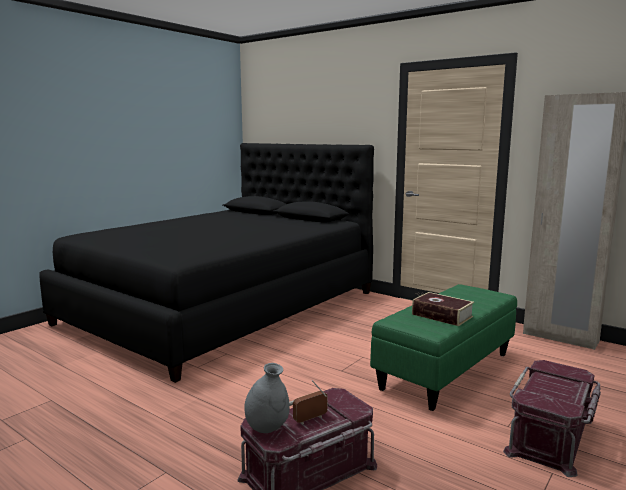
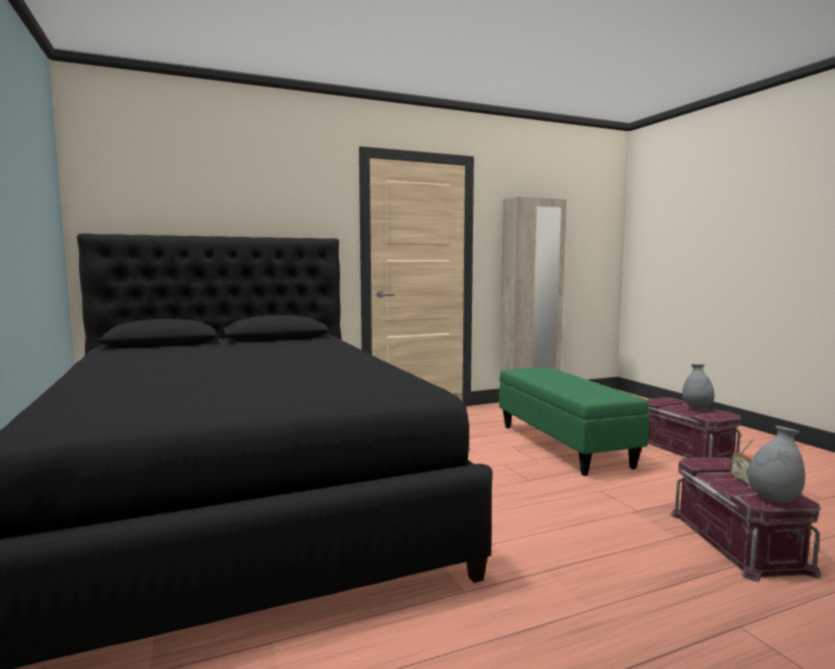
camera: 60 degrees left, 5 degrees down
(442, 315) = (588, 387): book -> none
(565, 390) = (697, 408): none -> grey vase

